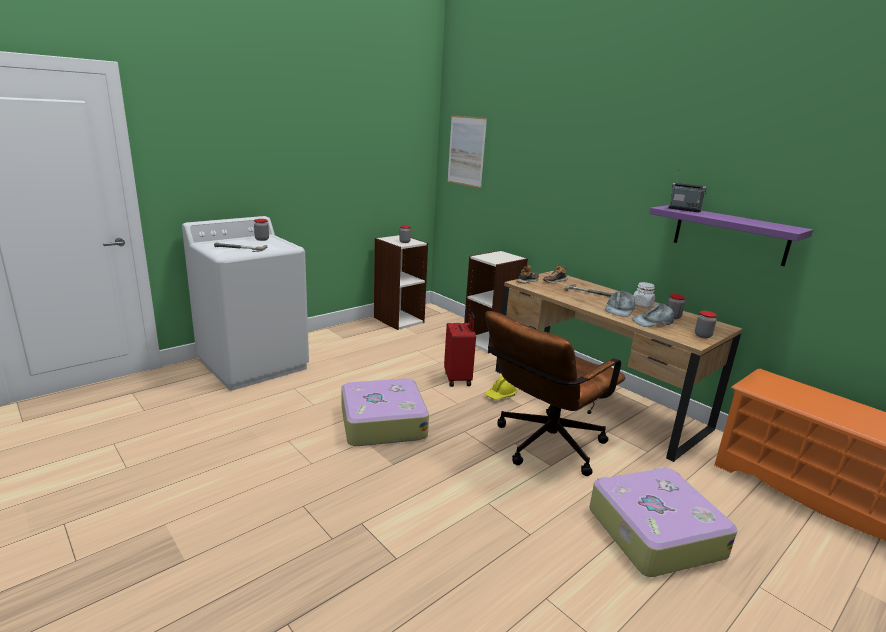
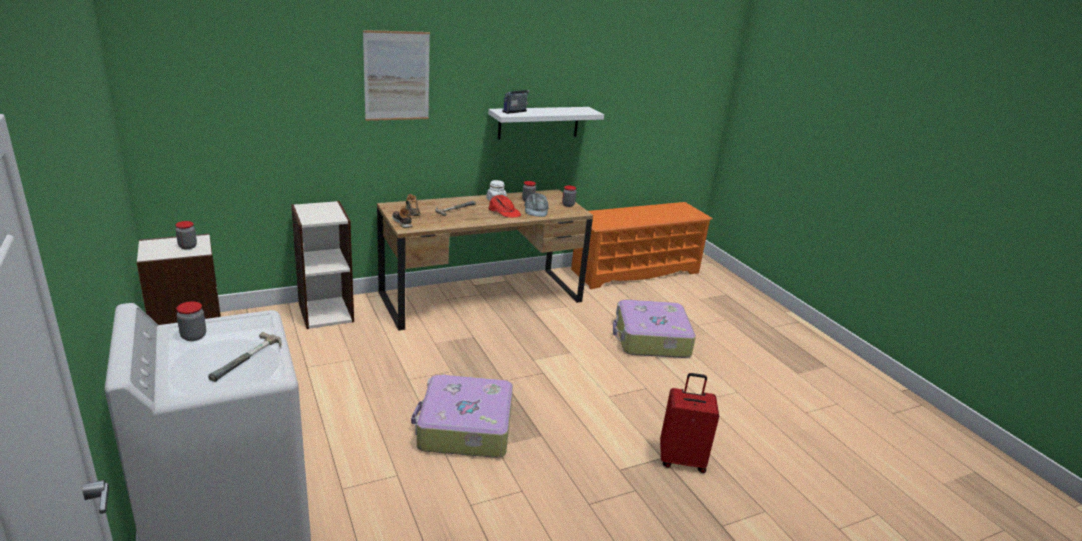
camera: 75 degrees left, 5 degrees up
(458, 379) = (400, 357): red suitcase -> red suitcase (681, 459)
(466, 151) = (188, 87): picture -> picture (397, 76)
(500, 395) = (449, 342): yellow hard hat -> none
(543, 447) = (544, 348): brown office chair -> none
(619, 309) = (504, 212): grey cap -> red cap
(730, 235) = (539, 122): purple shelf -> white shelf

